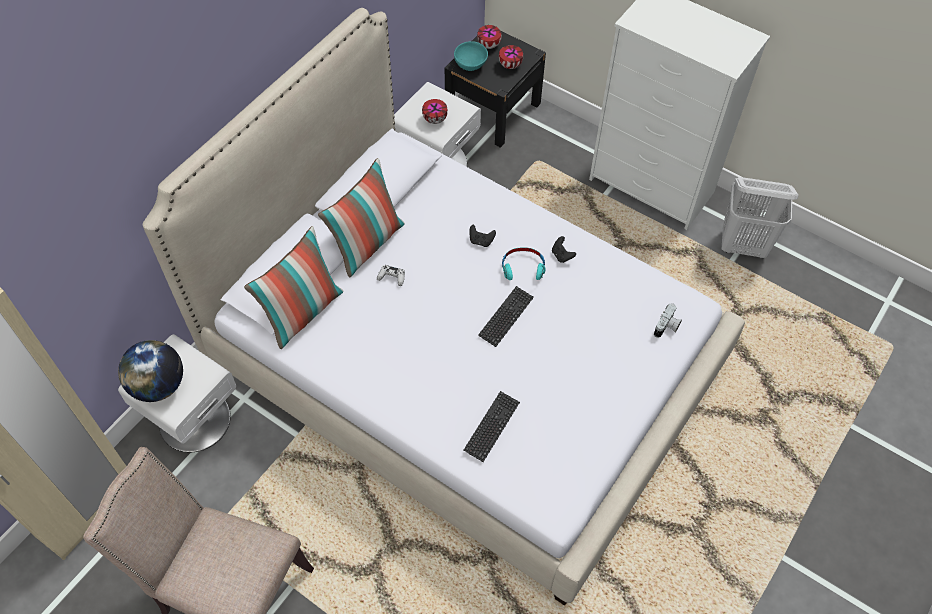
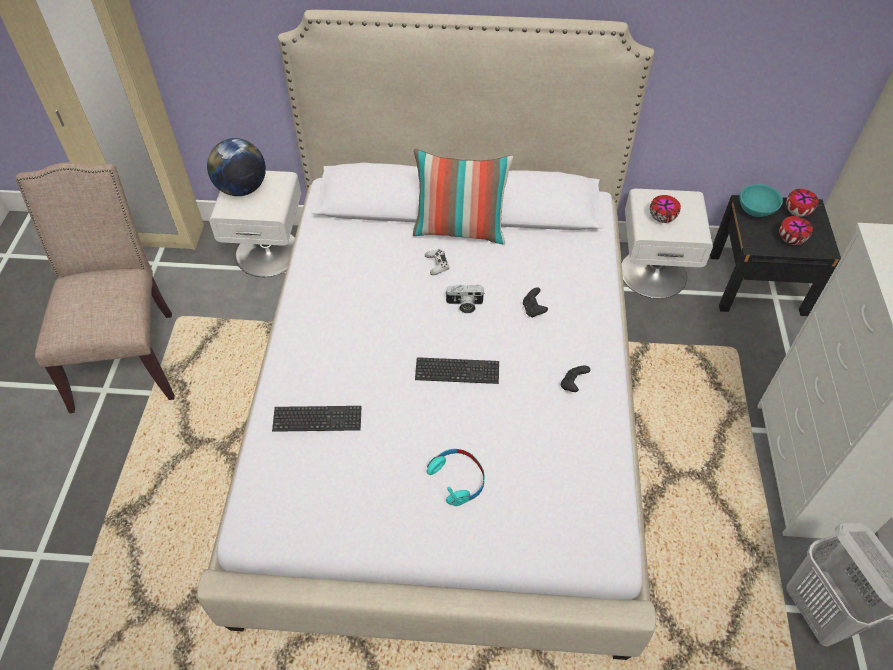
camera: 60 degrees right, 5 degrees down
(302, 312) = (354, 224): pillow -> none
(523, 268) = (529, 358): turquoise headphones -> turquoise headphones (457, 479)
(667, 327) = (557, 531): camera -> camera (464, 305)

